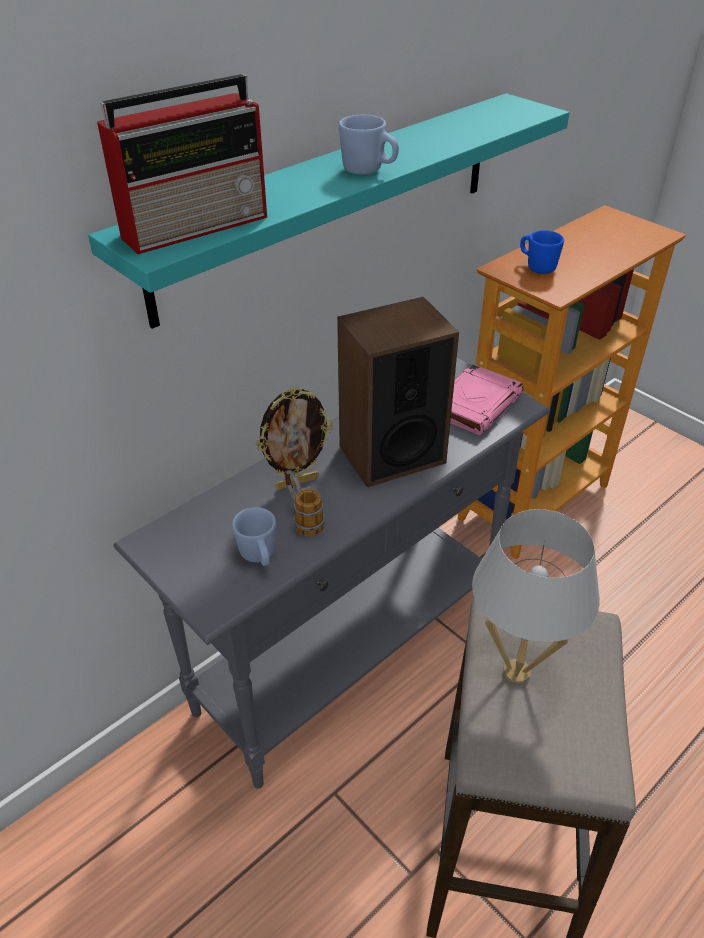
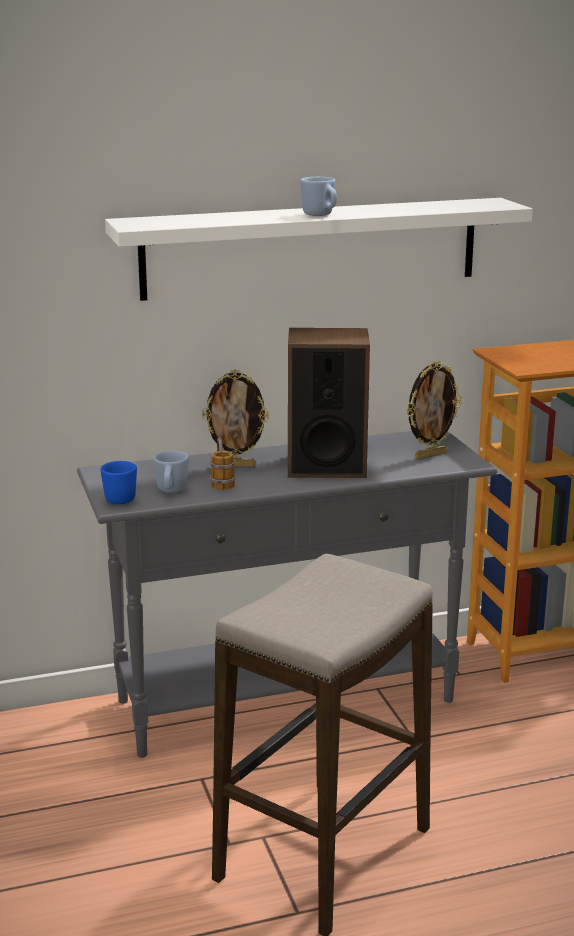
camera: 25 degrees right, 20 degrees down
(198, 225) = (173, 221): radio -> none
(333, 202) = (312, 248): turquoise shelf -> white shelf
(476, 404) = (430, 455): pink book -> picture frame
(516, 672) = (313, 590): white table lamp -> none
(536, 267) = (528, 354): blue mug -> blue mug (119, 498)

